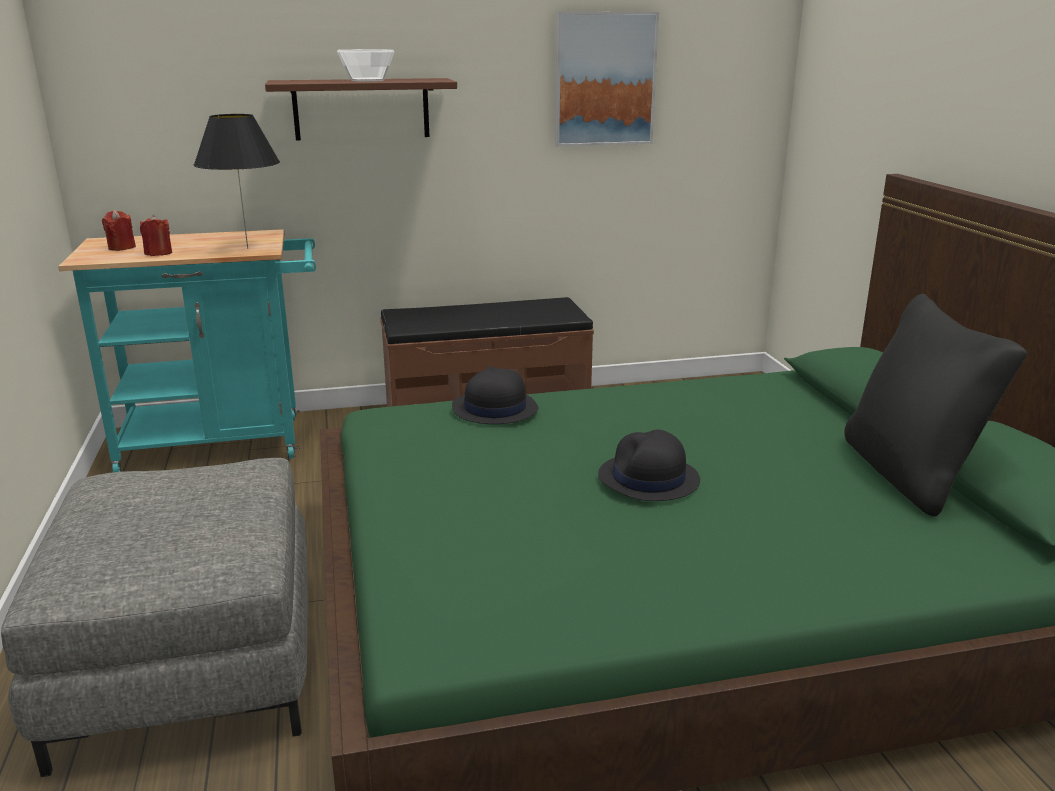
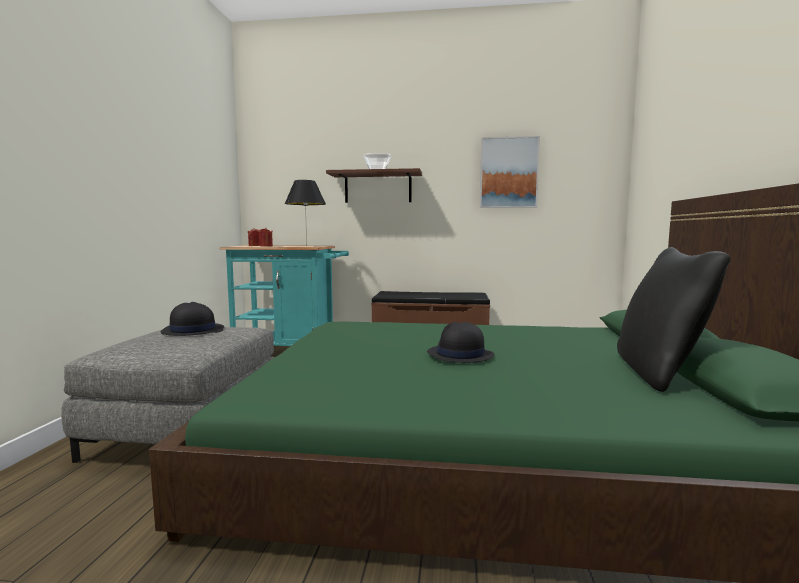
camera: 20 degrees right, 15 degrees down
(494, 409) = (398, 324): black hat -> black hat (192, 330)

